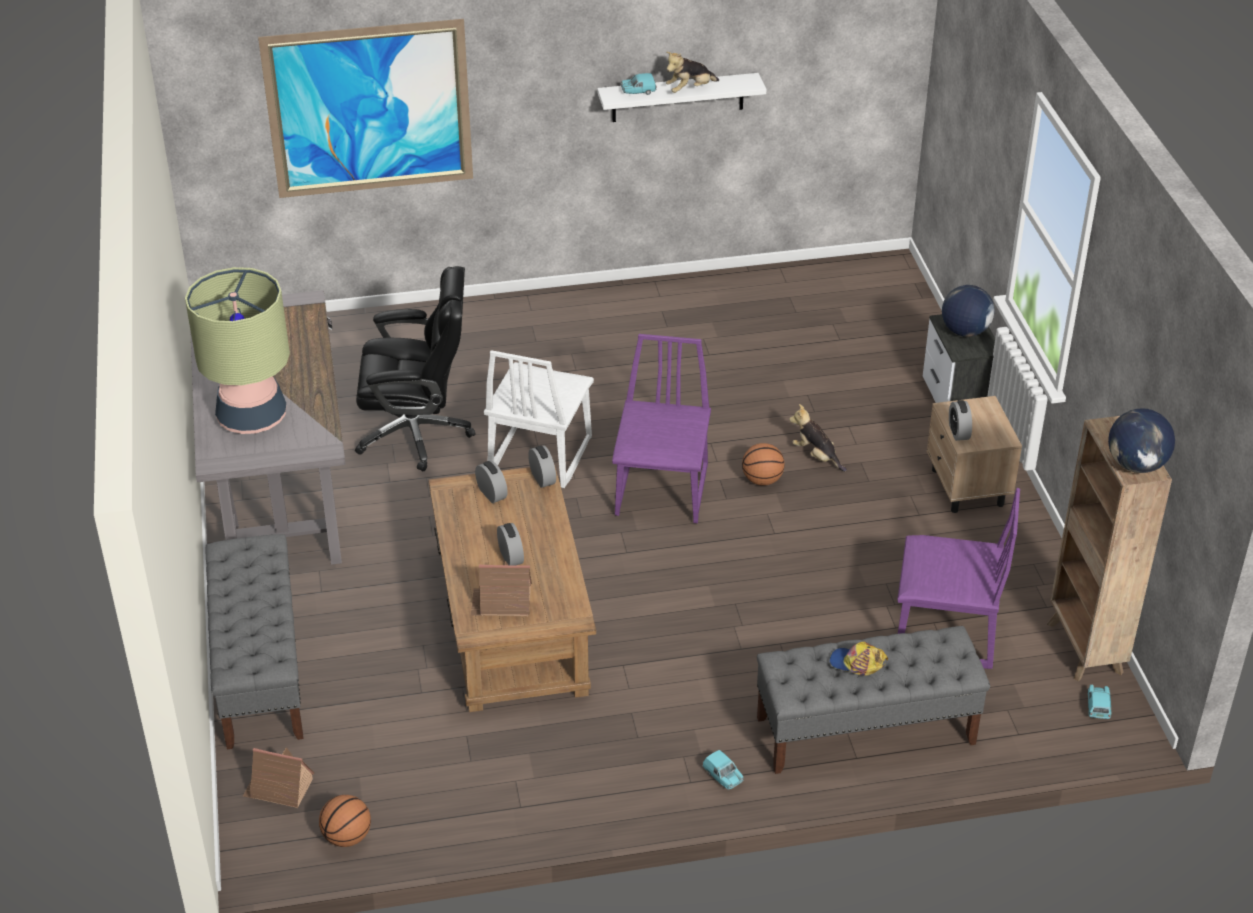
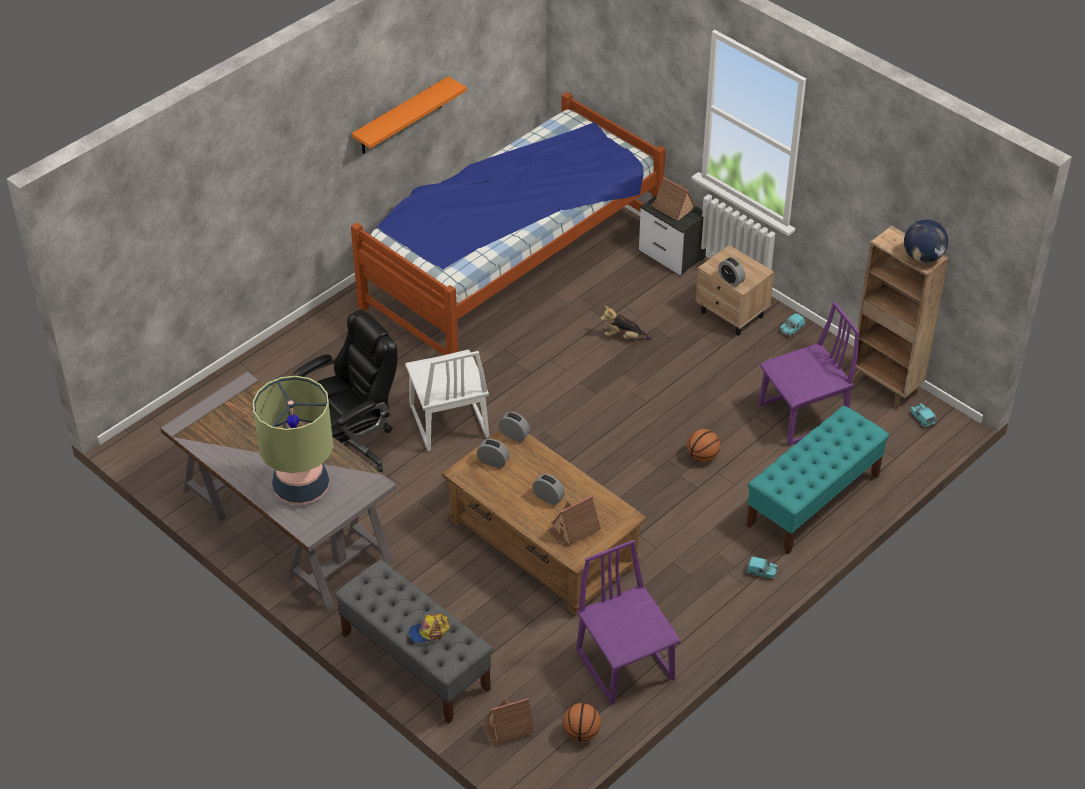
camera: 35 degrees left, 5 degrees up
(369, 109) = (207, 218): picture -> none
(638, 91) = (383, 124): turquoise toy car -> turquoise toy car (791, 329)
(663, 491) = (552, 408): purple chair -> purple chair (626, 665)
(678, 97) = (401, 116): white shelf -> orange shelf
(690, 89) = (416, 108): plush toy -> none
(760, 337) = (511, 268): none -> bed
(762, 480) = (606, 370): basketball -> basketball (702, 457)
(857, 664) = (811, 459): cap -> cap (429, 632)
(864, 731) = (813, 501): grey bench -> turquoise bench
(964, 331) = (672, 208): globe -> toy house

